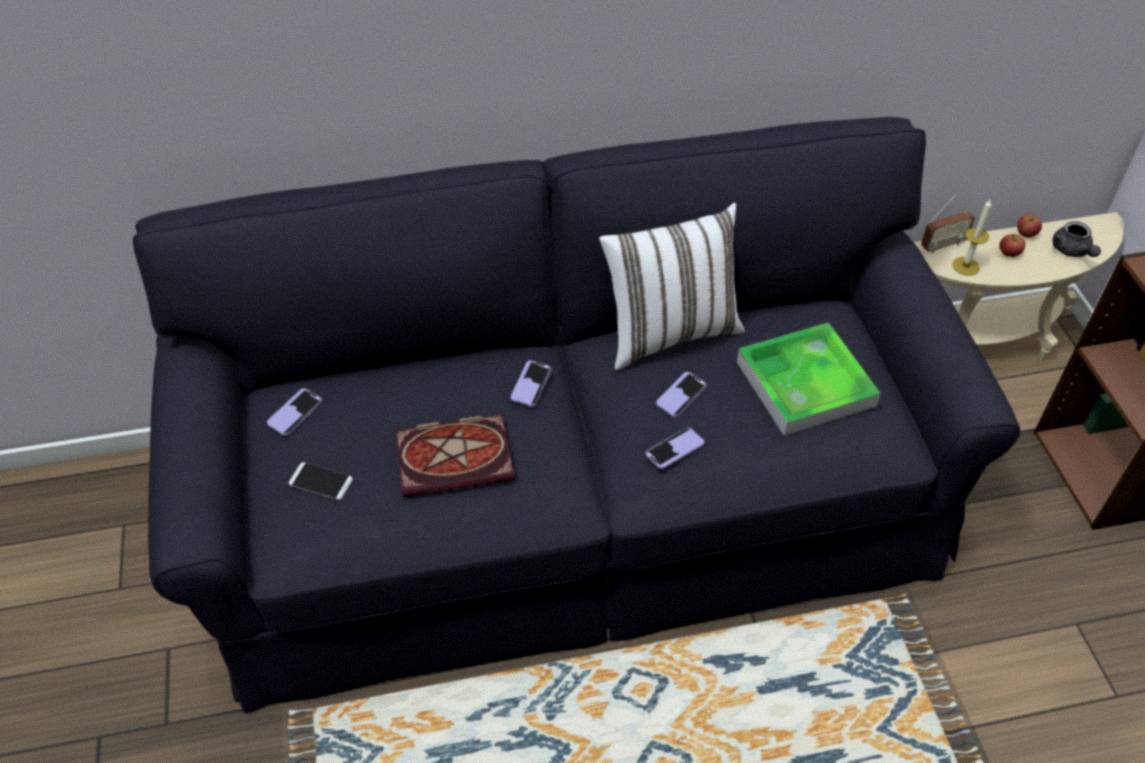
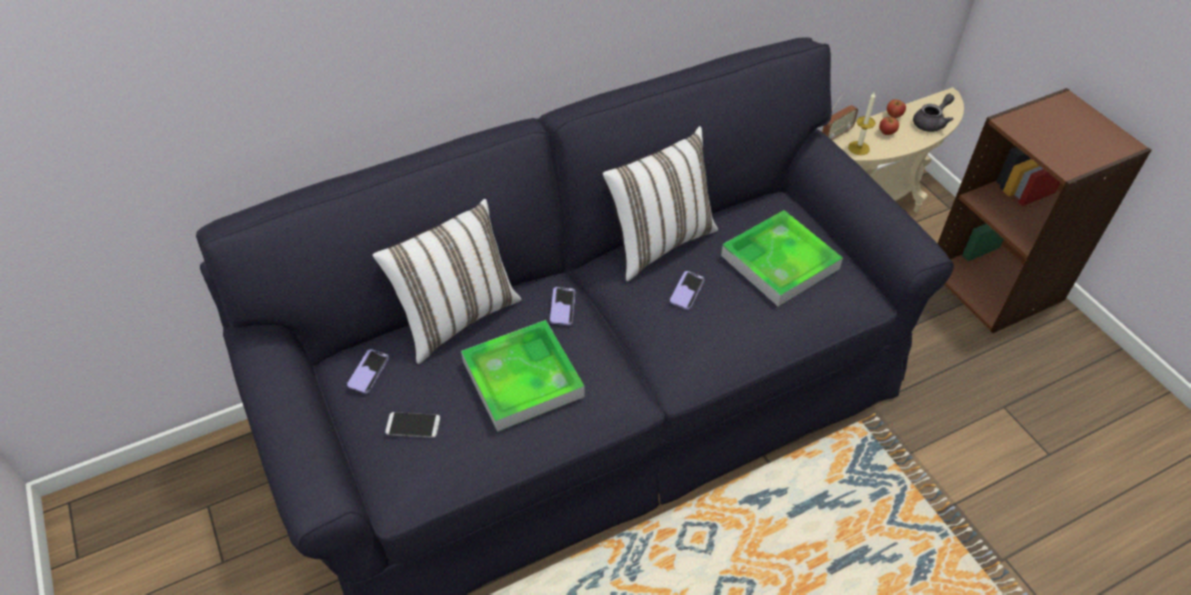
camera: 15 degrees left, 0 degrees up
(410, 372) = (456, 317): none -> white pillow
(457, 456) = (522, 379): book -> tray
(674, 449) = (697, 335): phone -> none
(1072, 251) = (931, 122): grey teapot -> grey teapot turned 105 degrees counterclockwise

